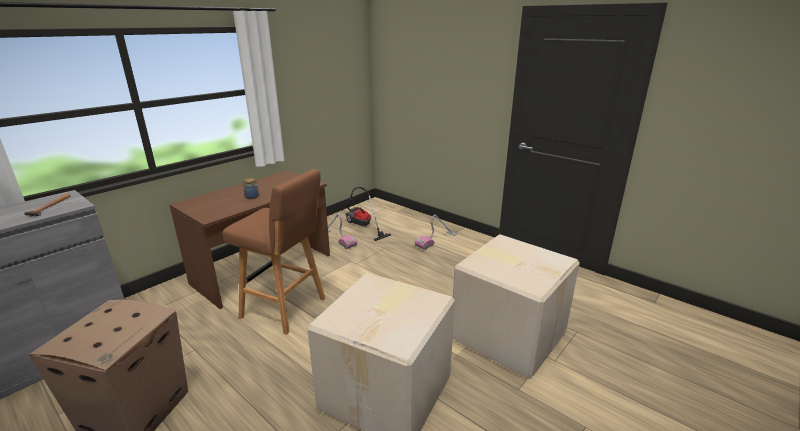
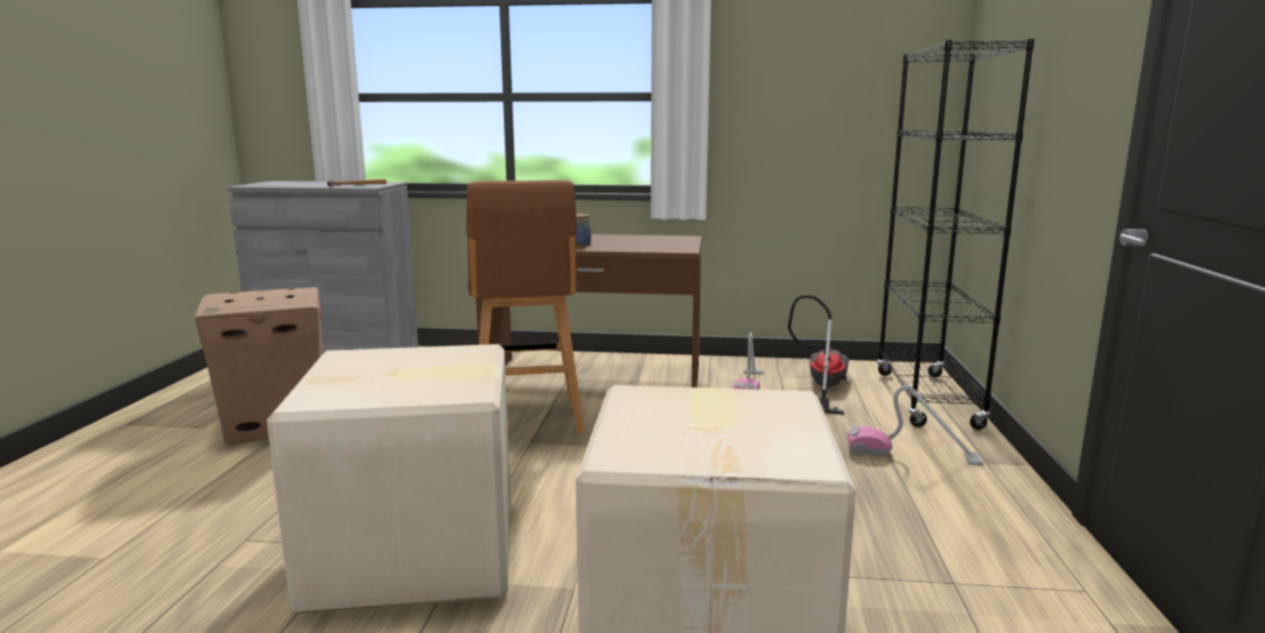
camera: 55 degrees right, 10 degrees down
(401, 215) = (927, 400): none -> black bookcase

